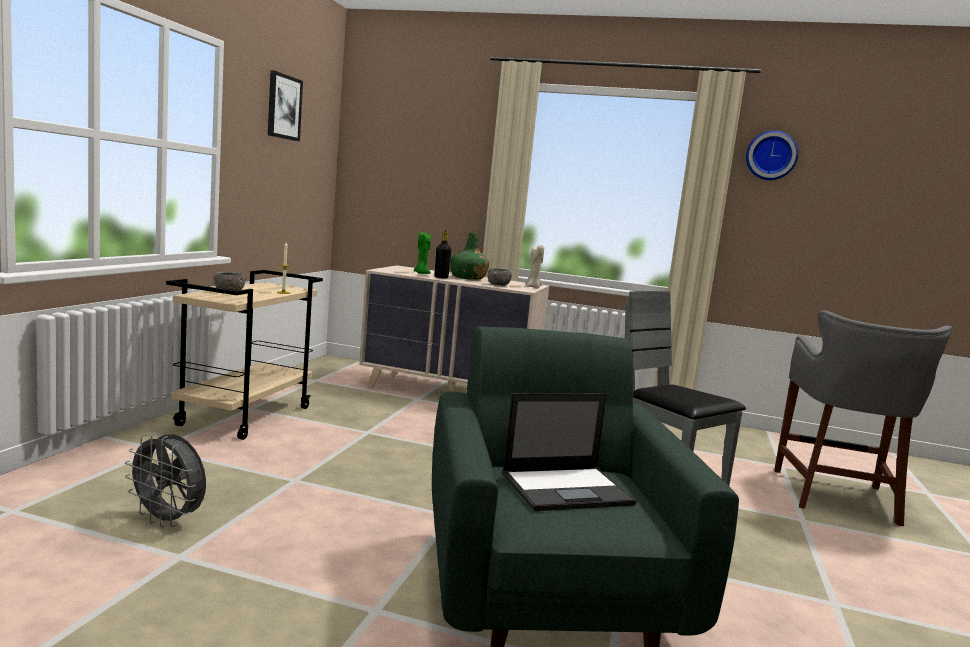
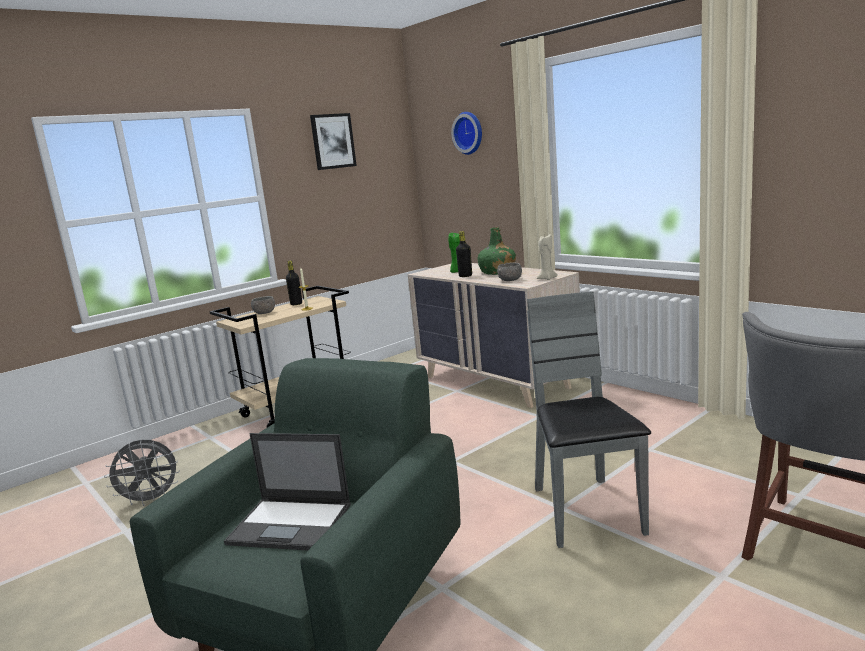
camera: 35 degrees right, 5 degrees up
(168, 520) = (151, 500): grey fan -> grey fan turned 75 degrees counterclockwise
(254, 287) = (296, 304): none -> black bottle
(771, 155) = (816, 81): wall clock -> wall clock (469, 133)

